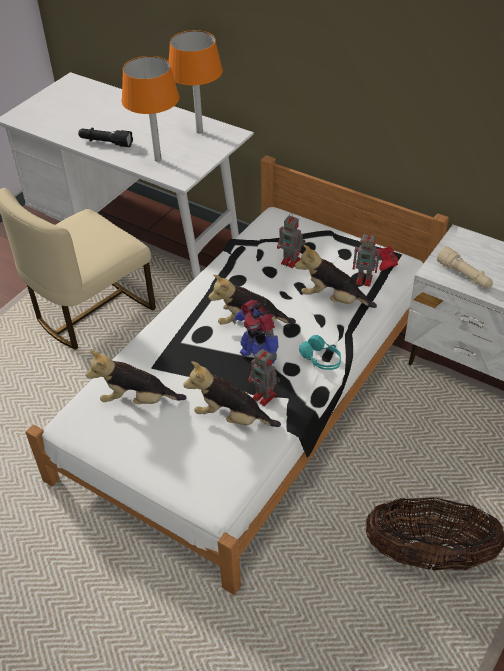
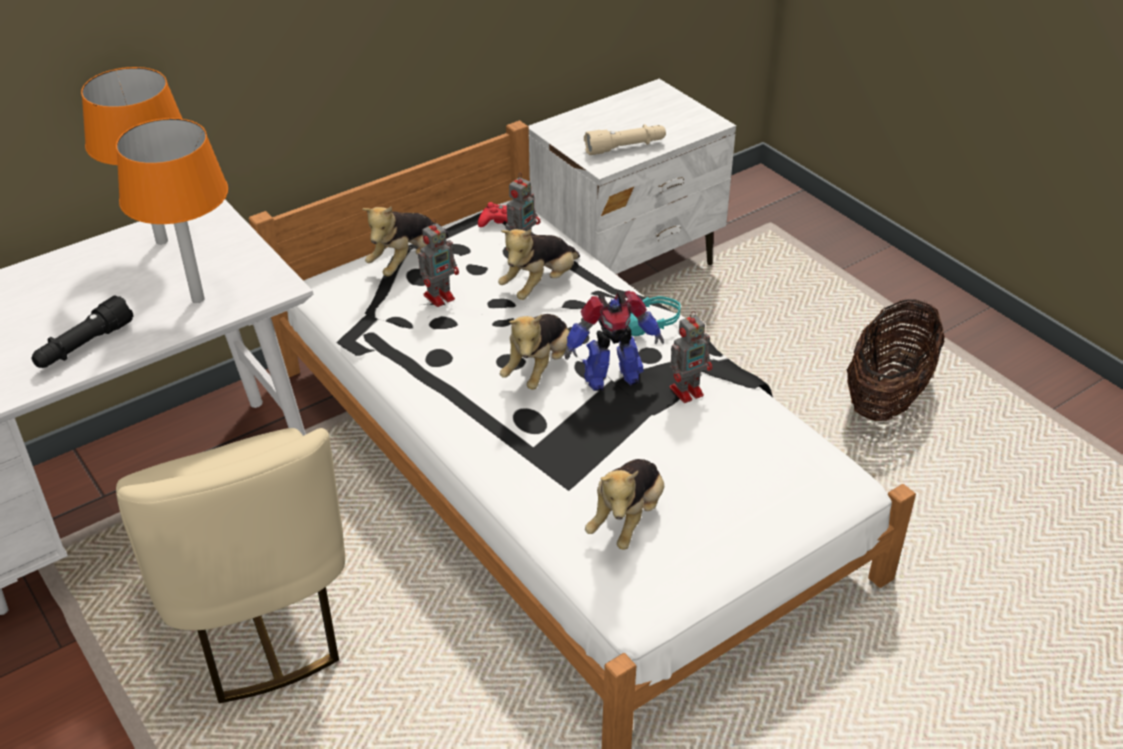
camera: 70 degrees left, 5 degrees down
(231, 417) = (707, 431): plush toy -> plush toy (407, 262)

